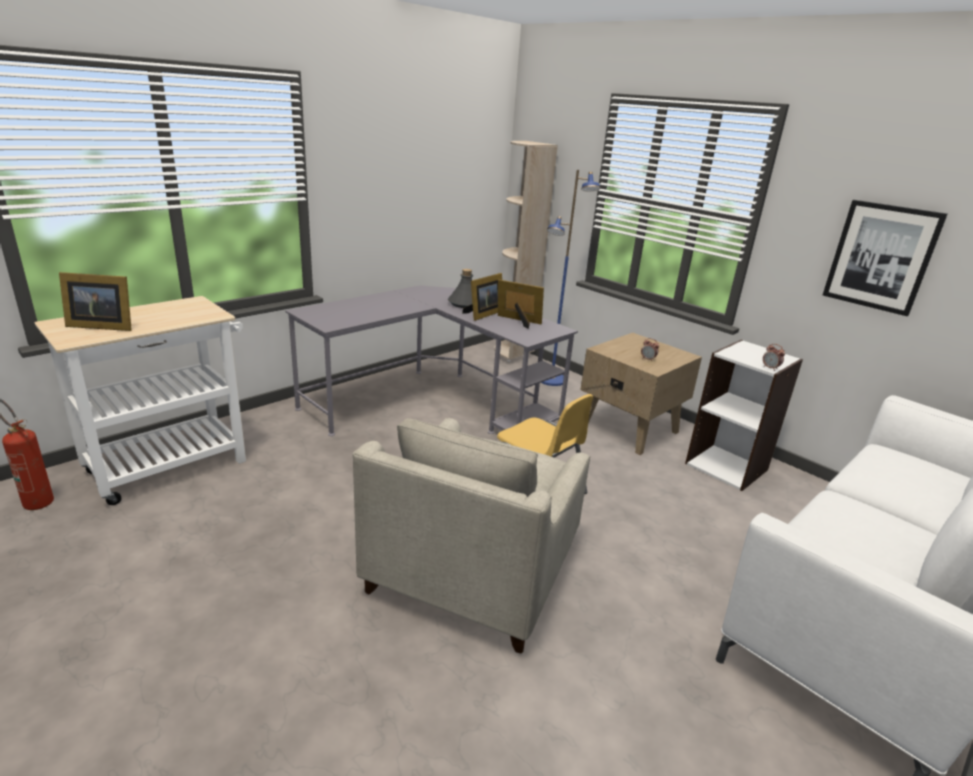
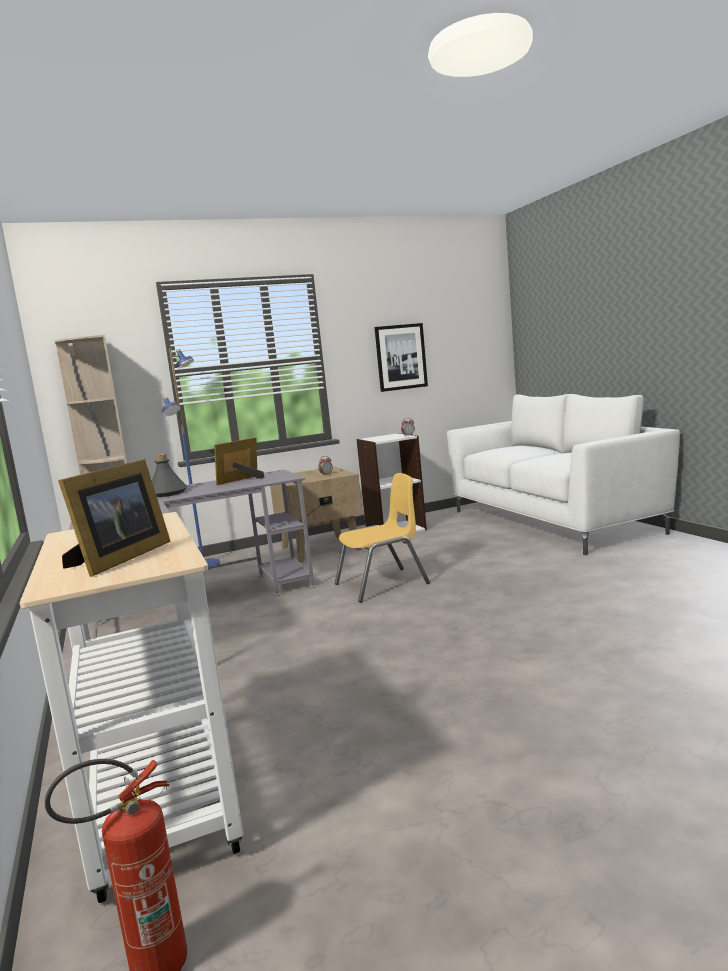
camera: 65 degrees left, 15 degrees down
(476, 565) = (478, 610): beige armchair -> none
(483, 314) = (207, 488): picture frame -> none

